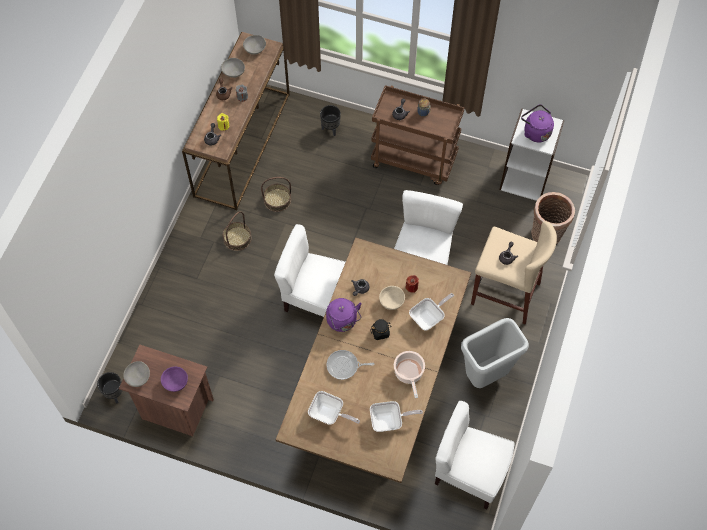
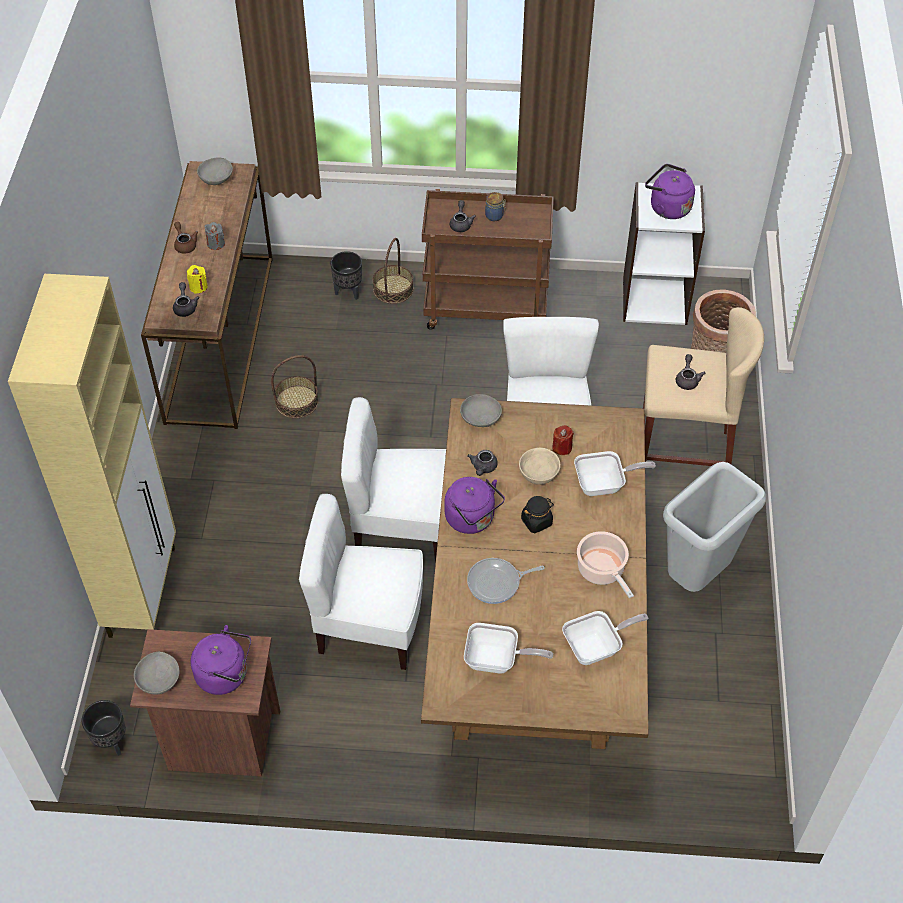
camera: 15 degrees left, 10 degrees down
(155, 304) = (143, 590): none -> beige cabinet
(175, 383) = (225, 675): purple bowl -> purple kettle
(233, 72) = (192, 214): grey bowl -> grey bowl (480, 418)
(237, 238) = (250, 467): basket -> basket (393, 289)
(429, 318) = (604, 484): frying pan -> frying pan turned 45 degrees clockwise
(469, 472) = (723, 722): white chair -> white chair (369, 625)

